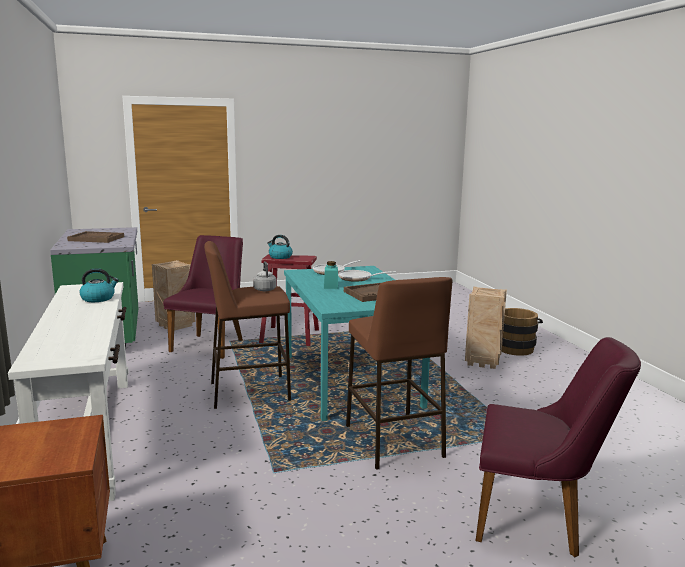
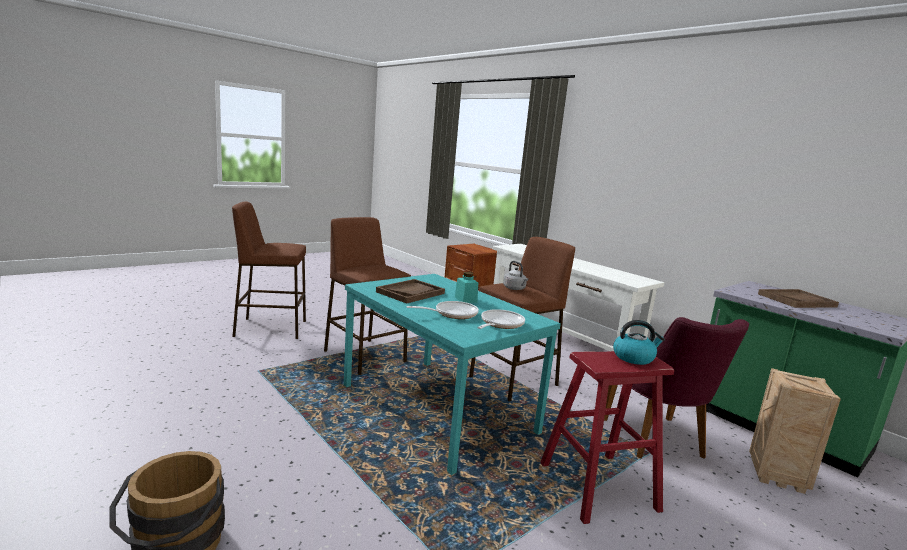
camera: 155 degrees right, 0 degrees up
(98, 298) = (600, 272): kettle -> none
(483, 362) = (263, 480): crate -> none
(539, 520) = (270, 328): purple chair -> brown stool

